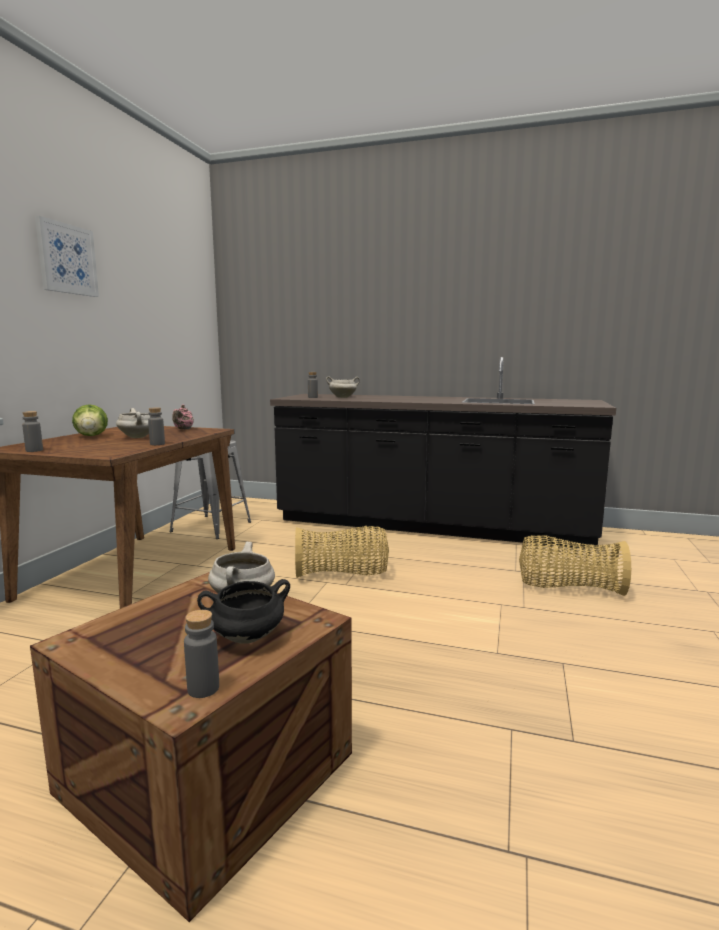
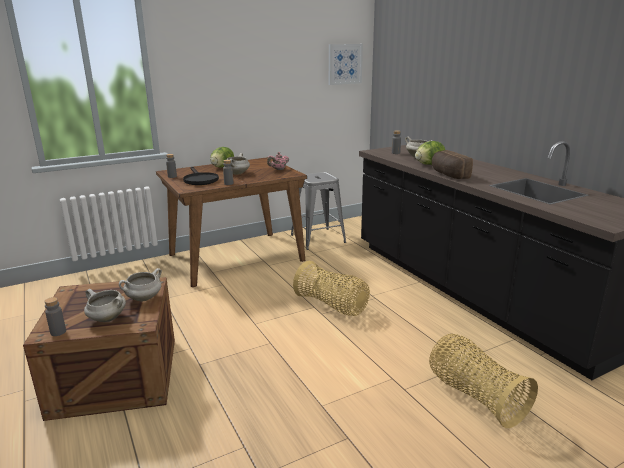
camera: 45 degrees right, 10 degrees up
(67, 259) = (222, 48): picture -> picture (344, 64)
(97, 447) = (199, 180): none -> black frying pan
(246, 638) = (106, 319): black cooking pot -> white cooking pot
(371, 399) = (429, 164): none -> lettuce
(411, 401) = (448, 175): none -> bread

